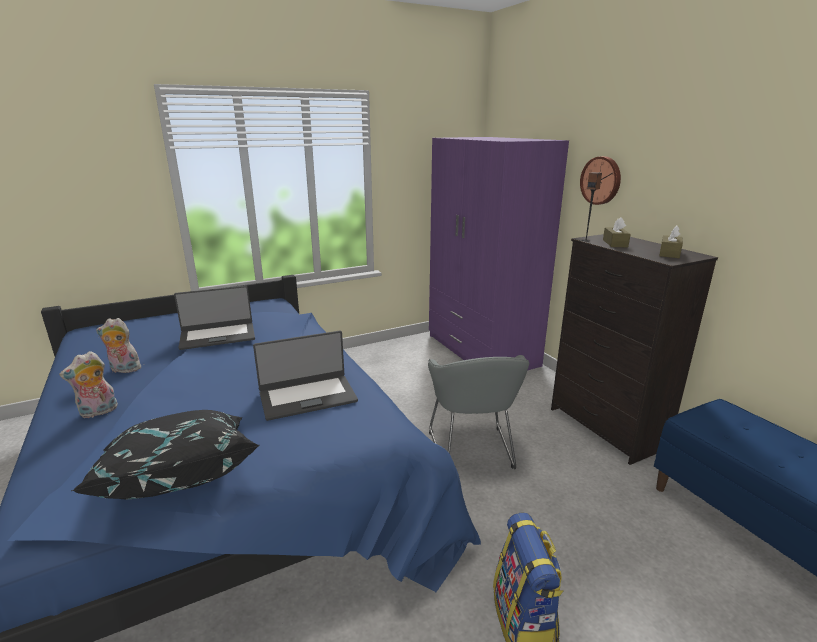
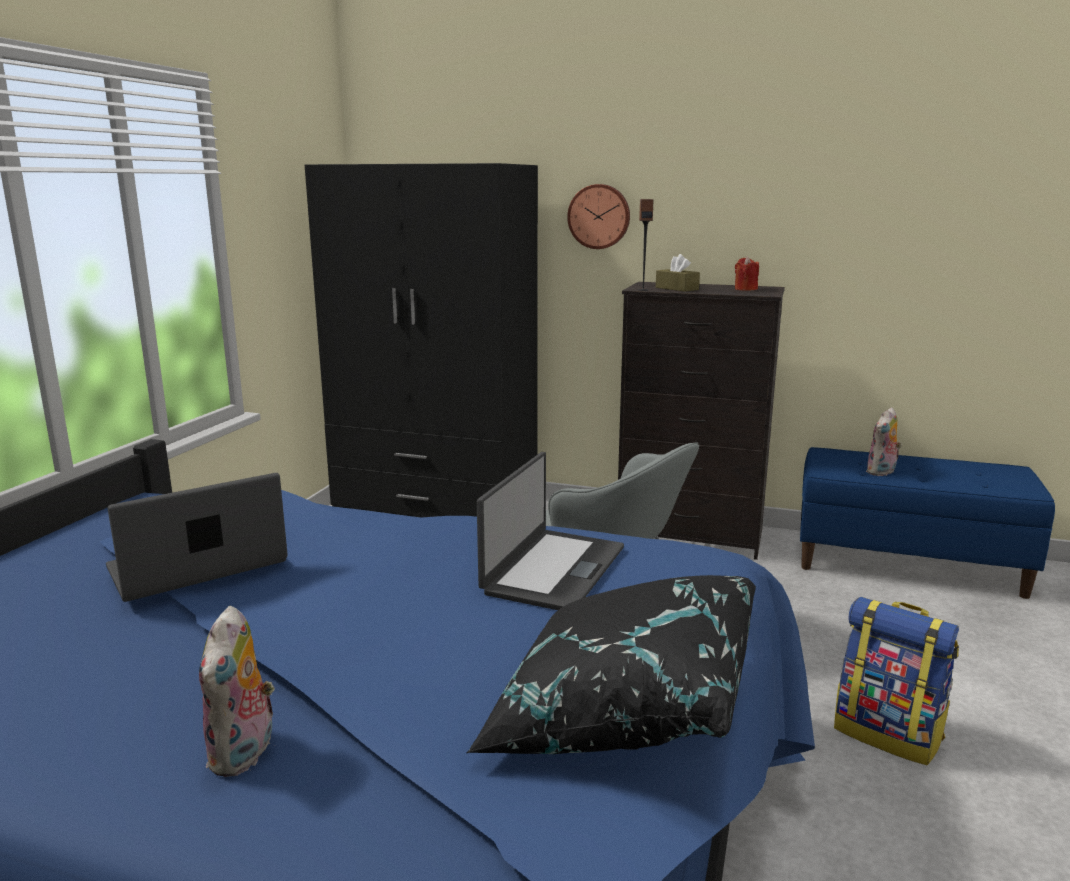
camera: 45 degrees left, 5 degrees down
(124, 370) = (108, 688): plush toy -> plush toy (882, 472)
(218, 336) = (198, 566): laptop -> laptop turned 150 degrees counterclockwise
(481, 350) = (437, 509): purple wardrobe -> black wardrobe
(669, 253) = (745, 289): brown tissue box -> red candle

